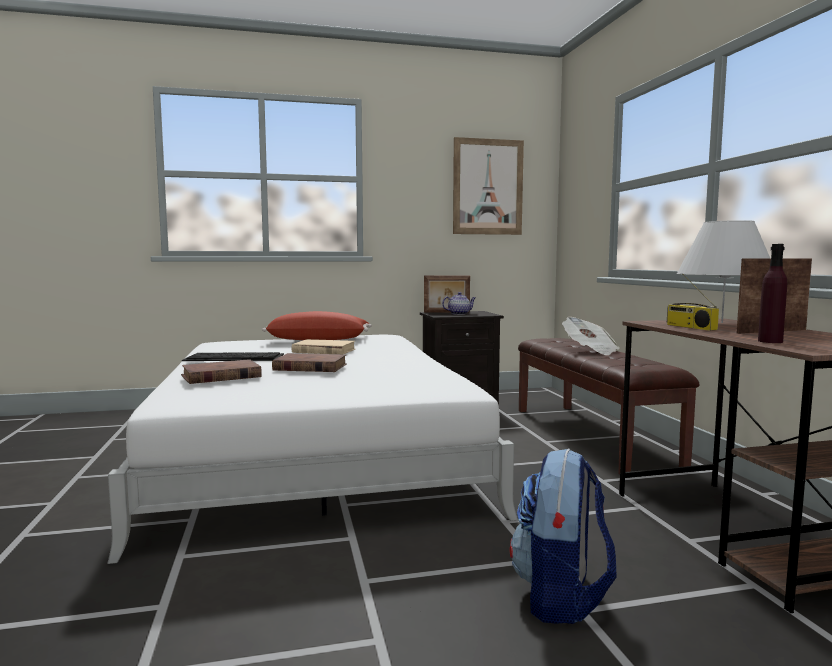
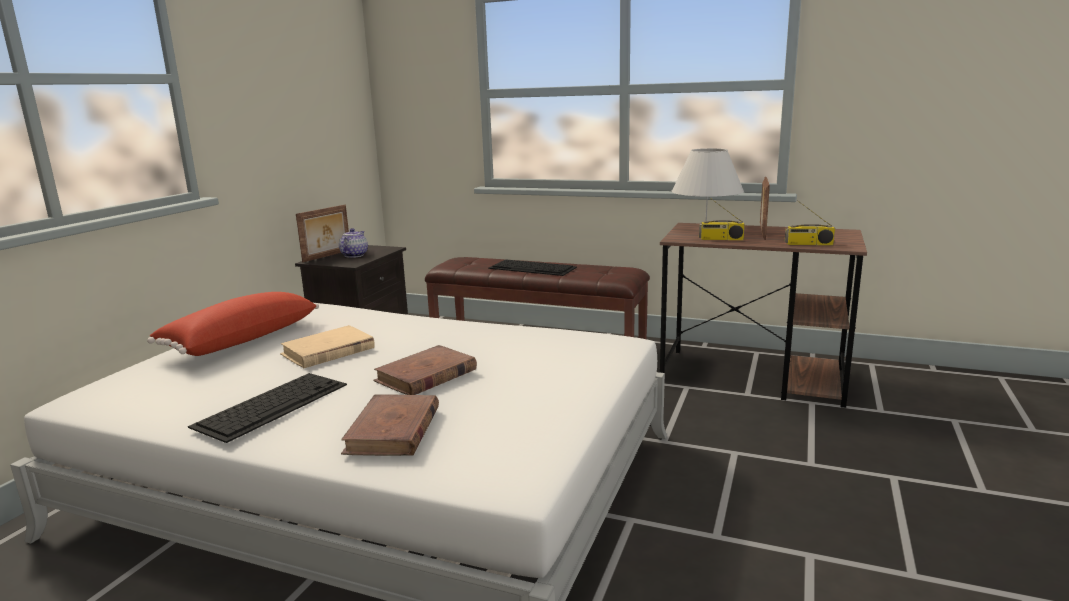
camera: 55 degrees left, 10 degrees up
(488, 187) = (314, 84): picture -> none
(561, 597) = (791, 464): backpack -> none
(590, 351) = (533, 268): newspaper -> keyboard
(770, 341) = (808, 244): purple bottle -> radio

